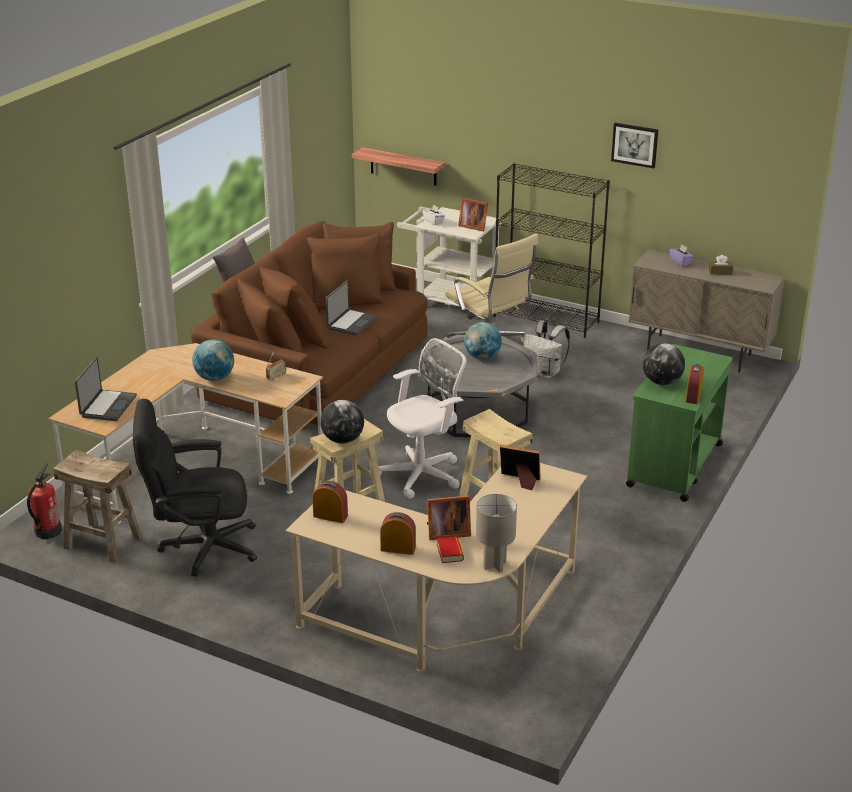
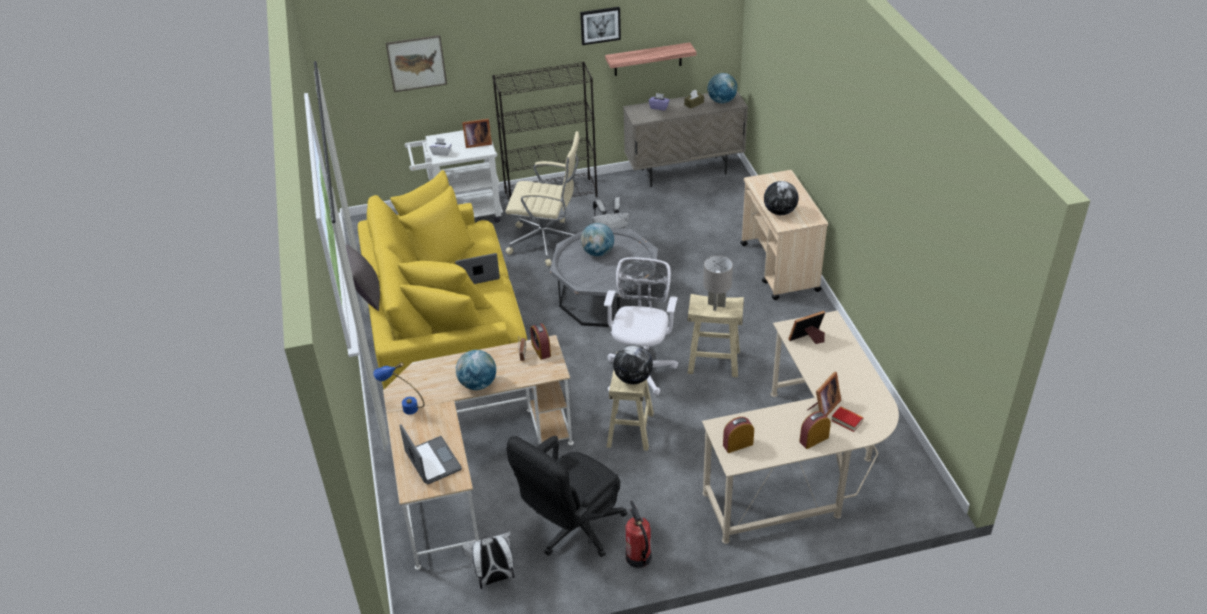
camera: 40 degrees left, 10 degrees up
(47, 531) = (436, 600): fire extinguisher -> fire extinguisher (638, 558)
(102, 542) = (494, 578): beige stool -> white backpack
(144, 366) = (403, 408): none -> blue table lamp
(318, 369) = (445, 327): brown sofa -> yellow sofa
(351, 323) = (476, 275): laptop -> laptop turned 90 degrees counterclockwise
(403, 166) = (377, 113): shelf -> shelf (648, 59)
(446, 126) = (416, 63): none -> picture
(494, 565) = (883, 412): grey table lamp -> grey table lamp (716, 305)
(674, 465) = (779, 268): green cart -> beige cart
(693, 396) = (811, 213): alarm clock -> alarm clock (541, 350)
(752, 280) = (721, 101): none -> globe

